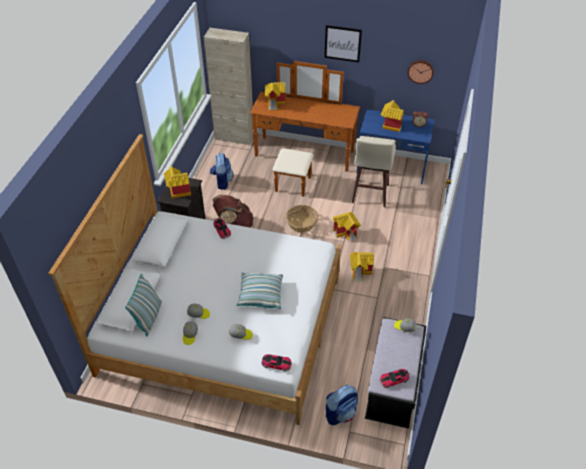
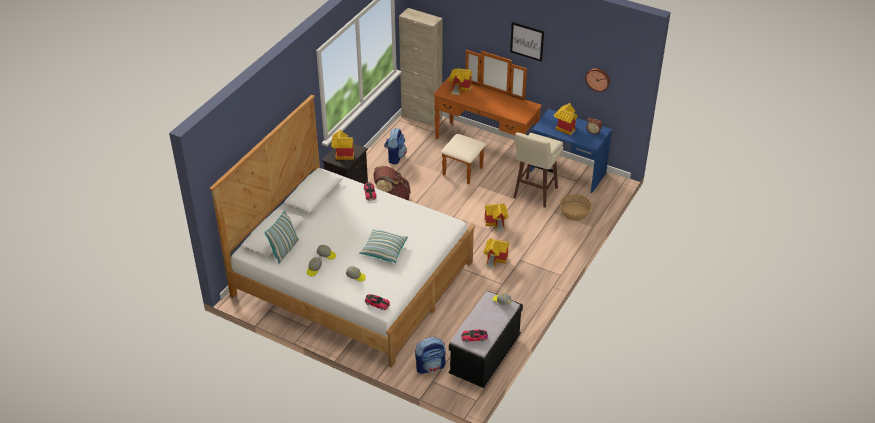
camera: 15 degrees right, 5 degrees down
(302, 224) = (457, 208): basket -> basket (575, 213)

